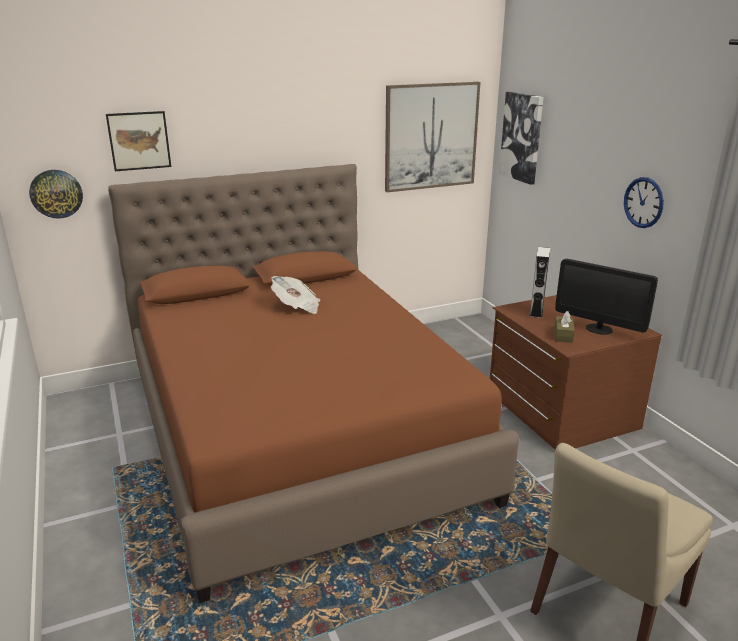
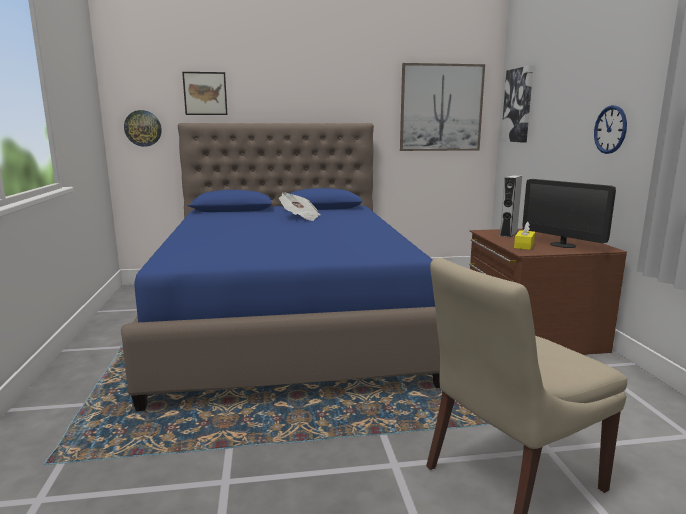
camera: 15 degrees right, 10 degrees down
(299, 434) = (288, 322): brown bed -> blue bed
(563, 335) = (524, 246): brown tissue box -> yellow tissue box

